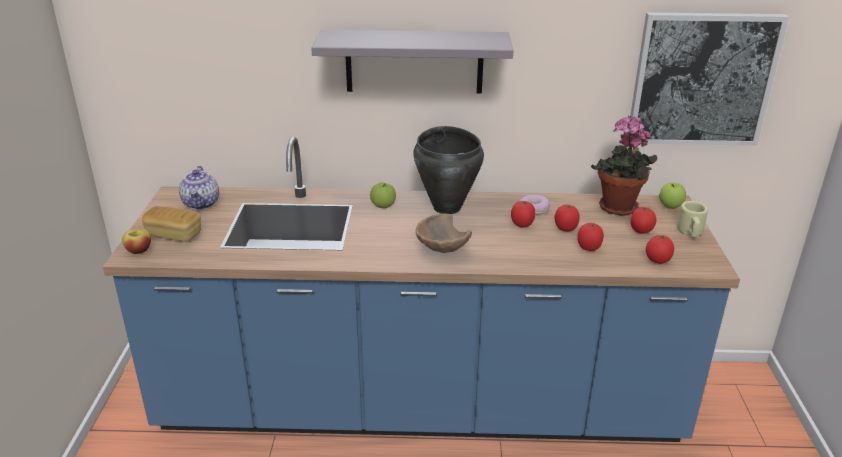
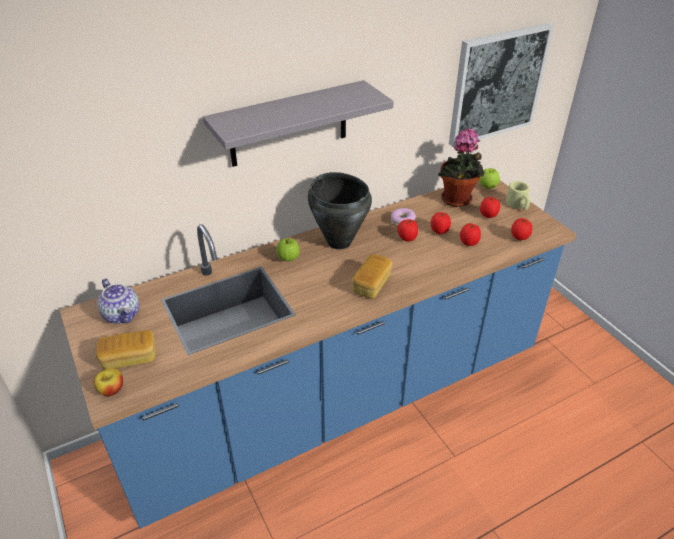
camera: 30 degrees left, 10 degrees up
(441, 250) = (371, 285): brown bowl -> bread

